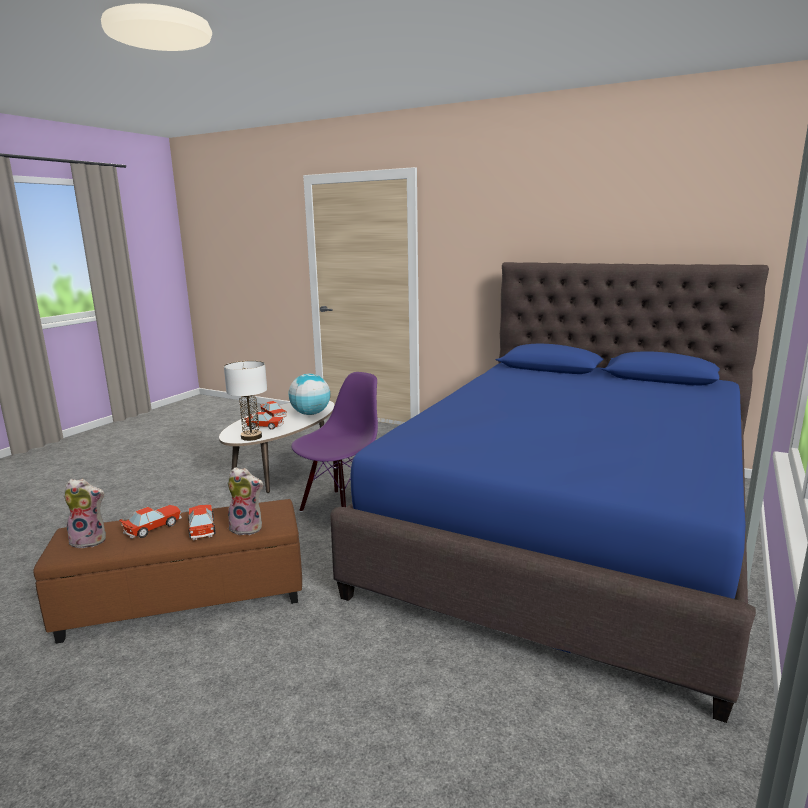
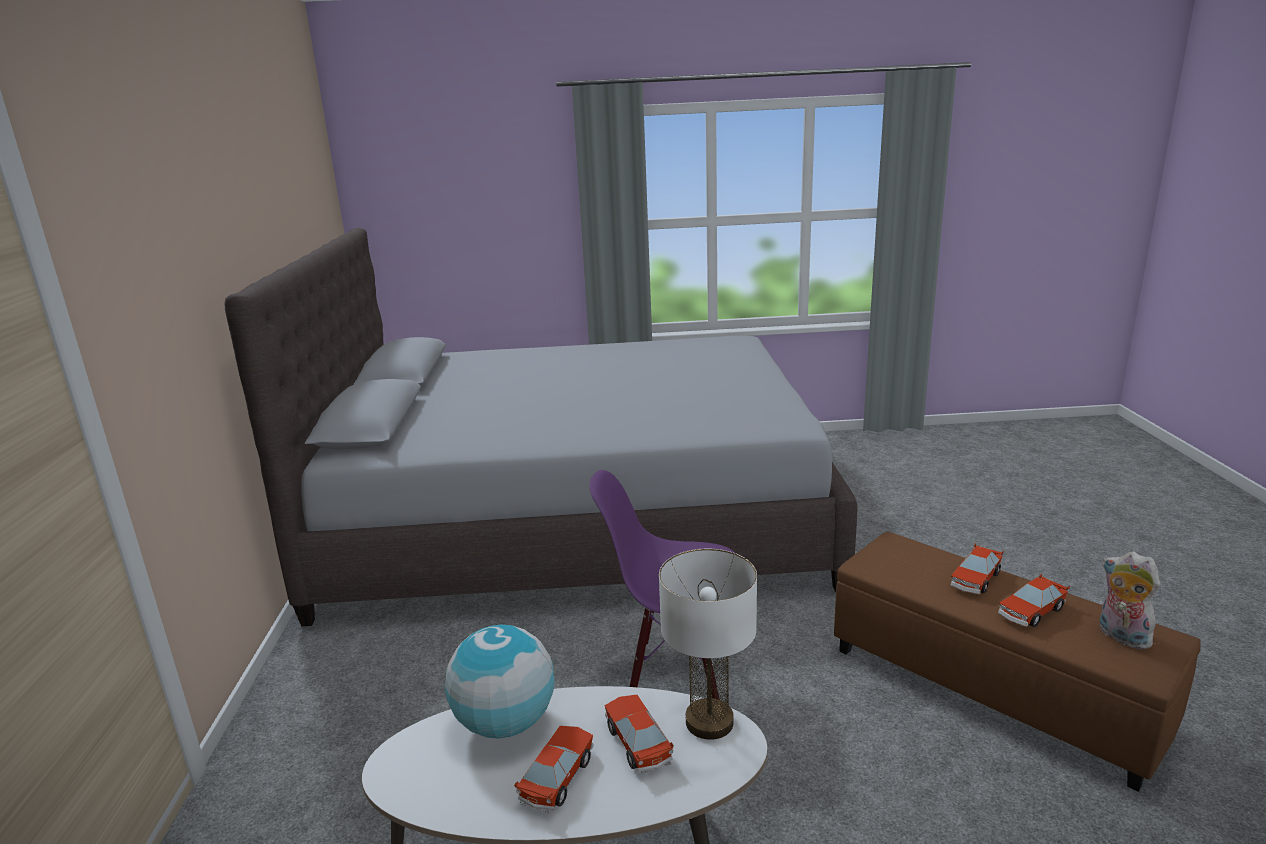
camera: 120 degrees left, 5 degrees up
(153, 527) = (1031, 612): toy car -> toy car turned 45 degrees counterclockwise
(248, 528) = (928, 553): plush toy -> none
(571, 527) = (577, 518): blue bed -> grey bed

